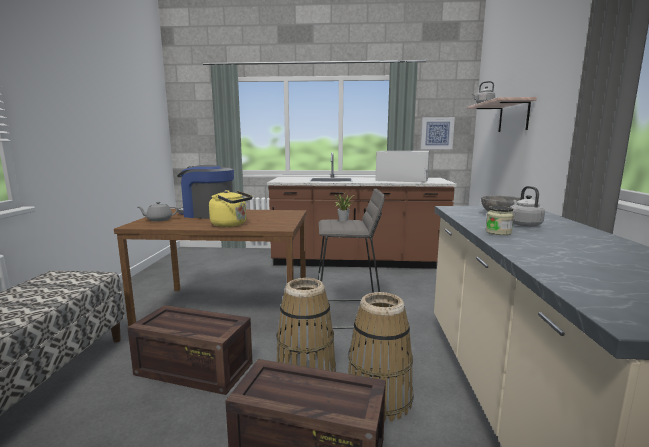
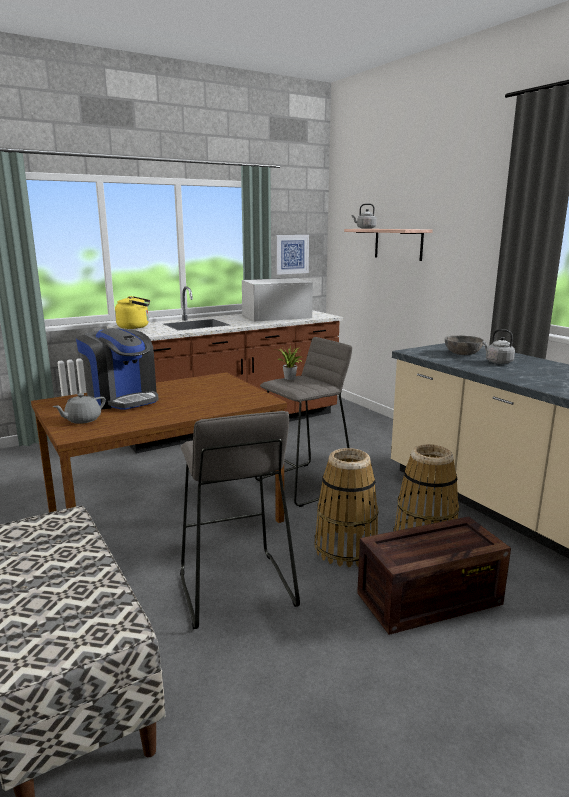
camera: 35 degrees left, 5 degrees up
(192, 369) = (235, 589): crate -> grey stool
(207, 214) = (122, 399): coffee machine -> coffee machine turned 120 degrees counterclockwise
(231, 224) = (199, 407): yellow kettle -> yellow kettle (135, 327)
(498, 232) = (501, 373): jar -> none

